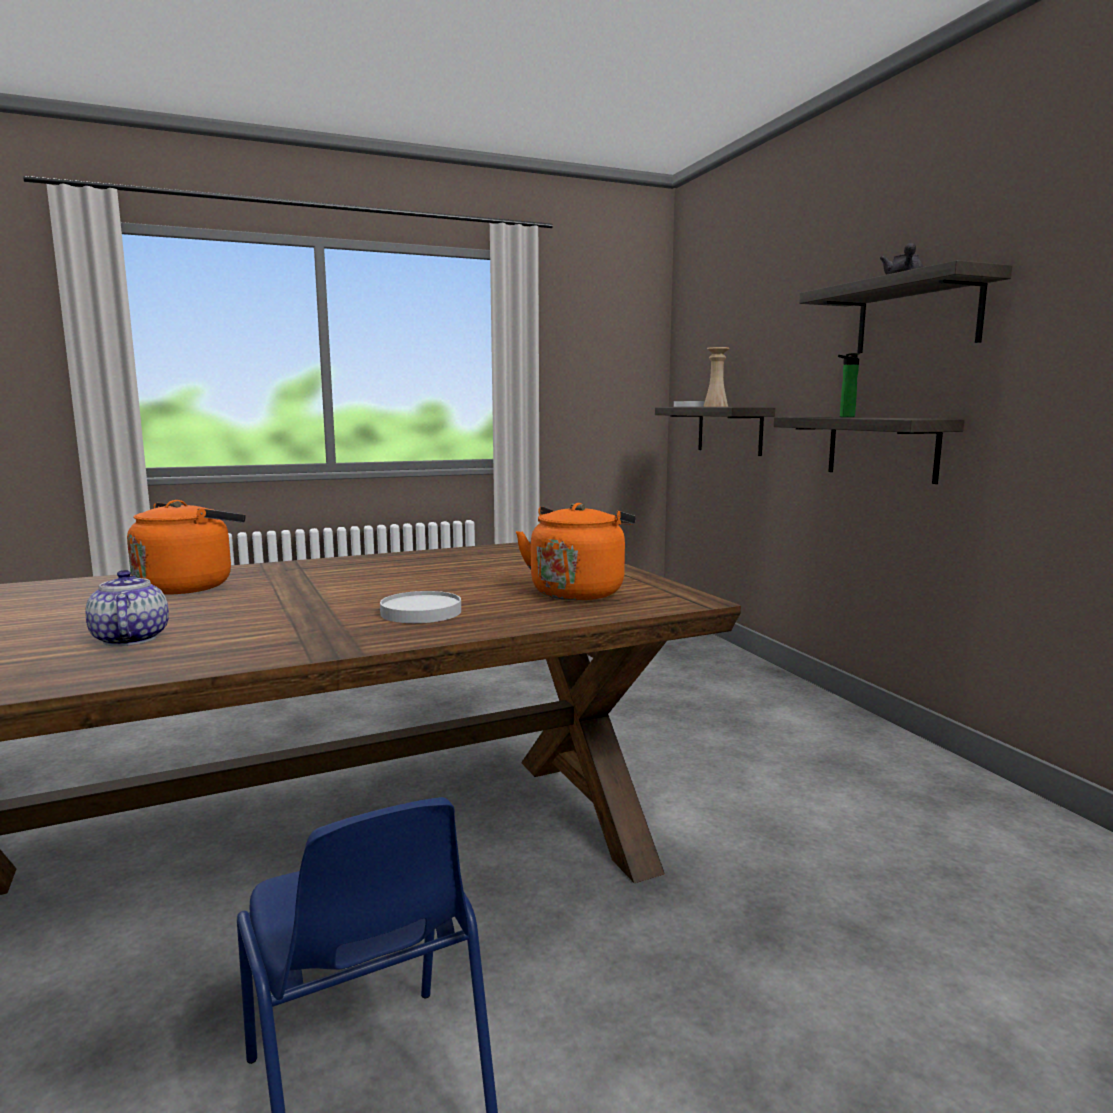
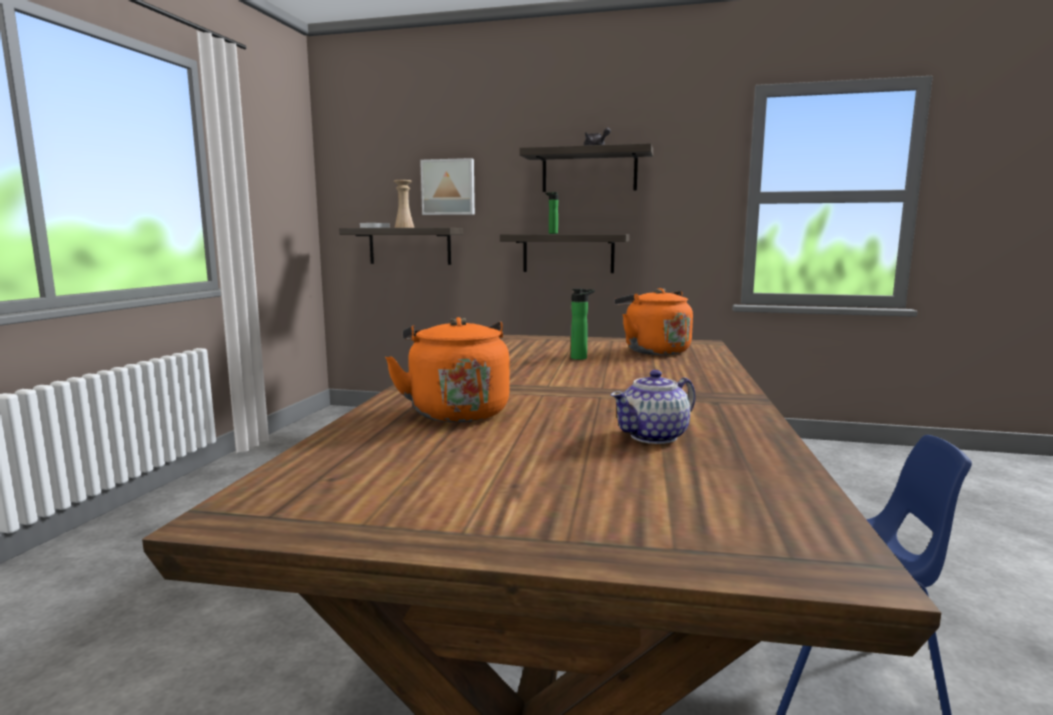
camera: 55 degrees left, 0 degrees up
(129, 639) = (654, 436): teapot -> teapot turned 45 degrees counterclockwise
(421, 612) = (665, 376): white plate -> none
(479, 578) = (581, 358): none -> bottle
(766, 353) = (448, 187): none -> picture

